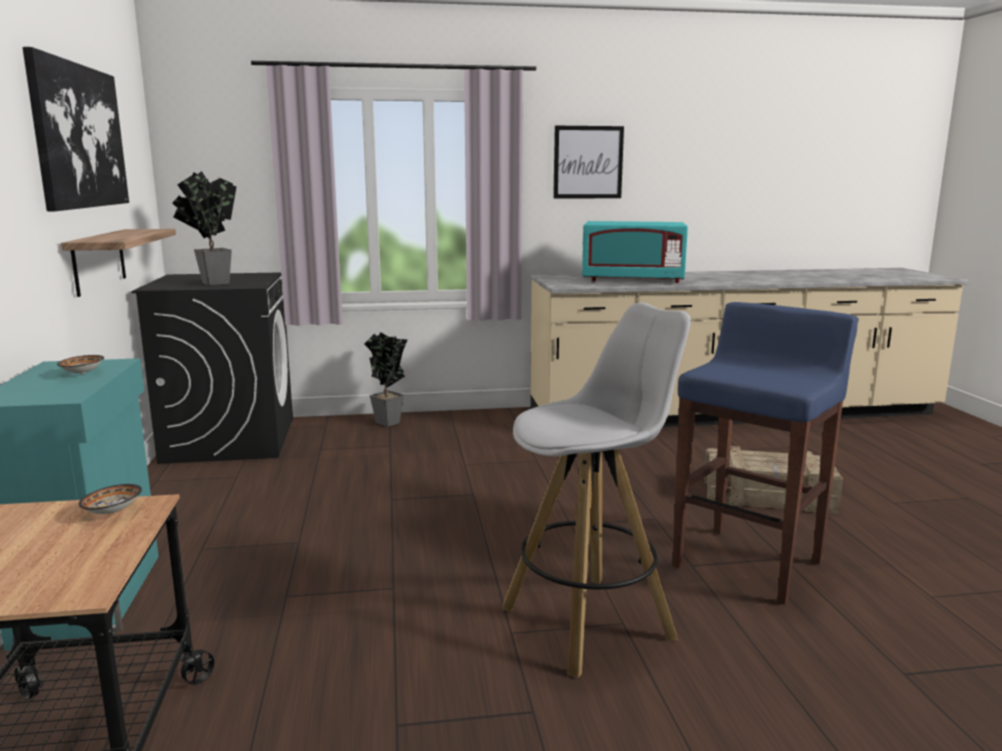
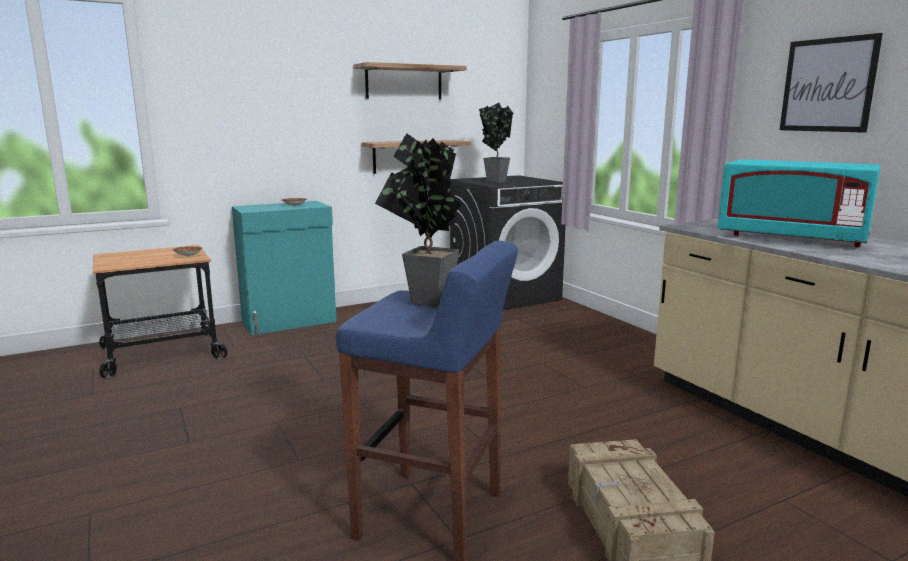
camera: 70 degrees right, 0 degrees up
(79, 136) = (404, 82): picture -> shelf
(388, 424) = (595, 325): potted plant -> potted plant (425, 302)
(589, 622) = (297, 447): white stool -> none
(632, 280) = (792, 238): turquoise microwave -> turquoise microwave turned 45 degrees counterclockwise

